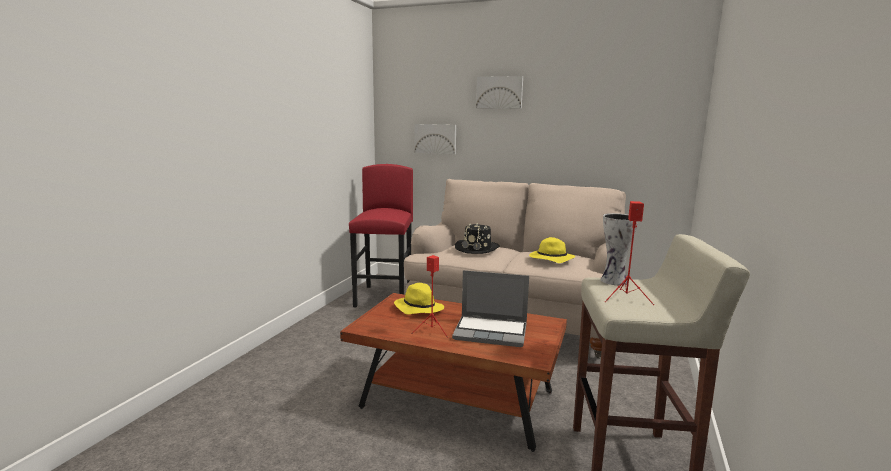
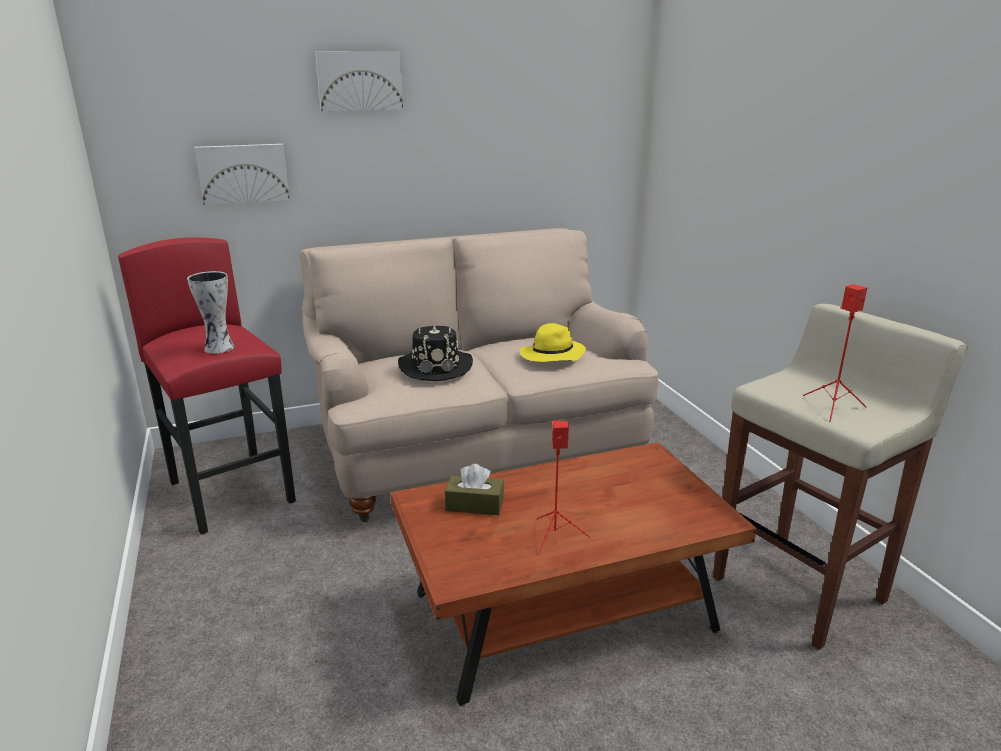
camera: 40 degrees left, 10 degrees up
(418, 308) = (474, 505): yellow hat -> brown tissue box
(491, 332) = (621, 501): laptop -> none
(614, 281) = (776, 384): vase -> vase (220, 348)

